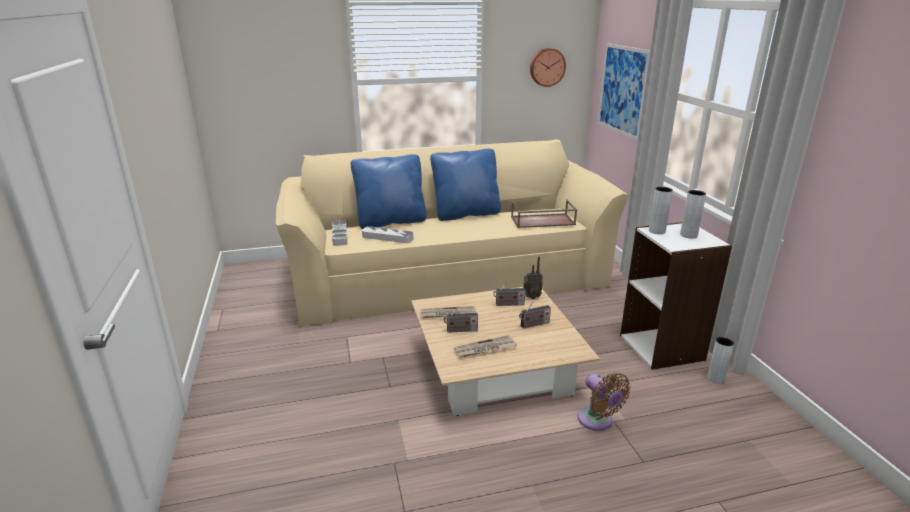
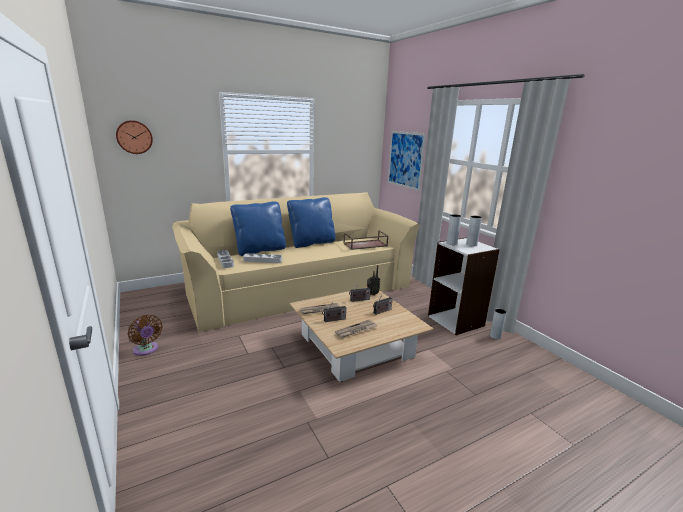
camera: 15 degrees left, 5 degrees down
(547, 67) = (354, 145): wall clock -> wall clock (134, 137)
(597, 421) = (436, 372): brown fan -> brown fan (146, 350)

